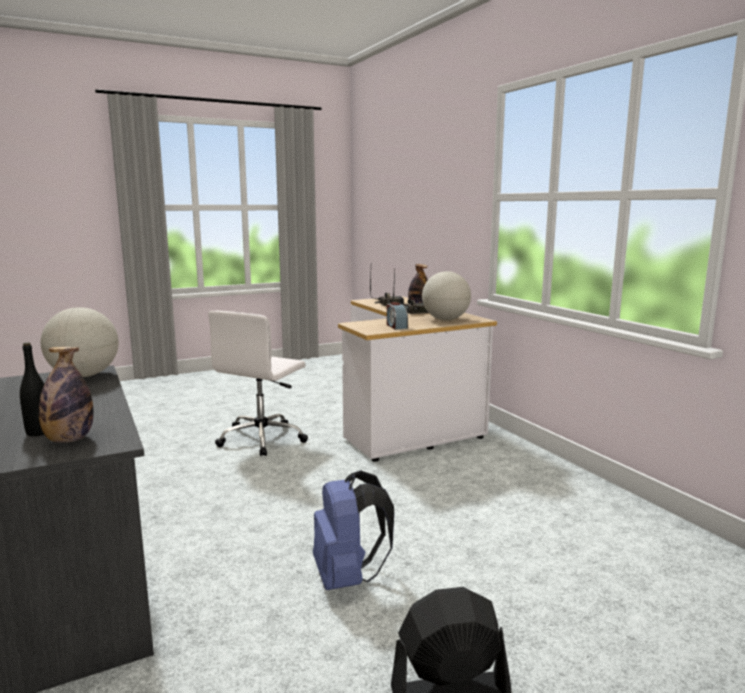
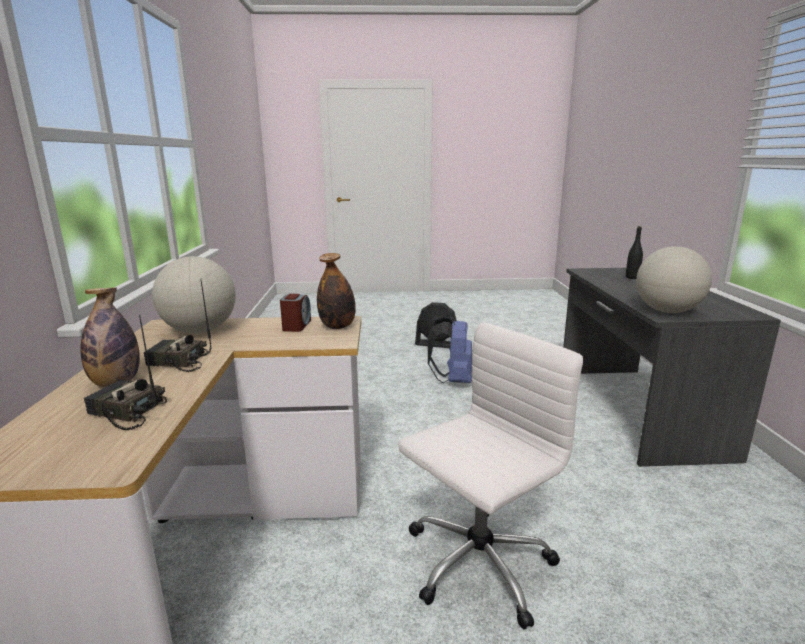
camera: 155 degrees left, 5 degrees up
(69, 440) = (609, 273): bottle -> bottle (337, 326)

